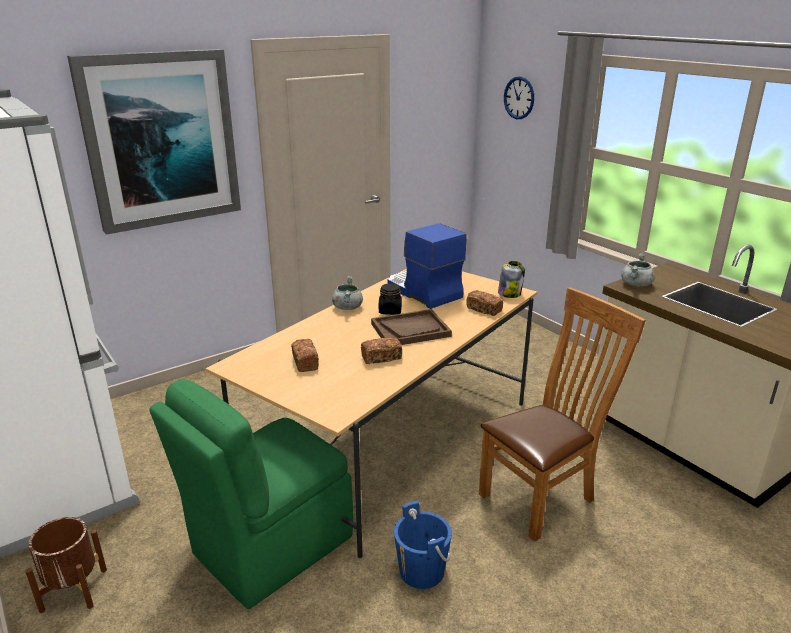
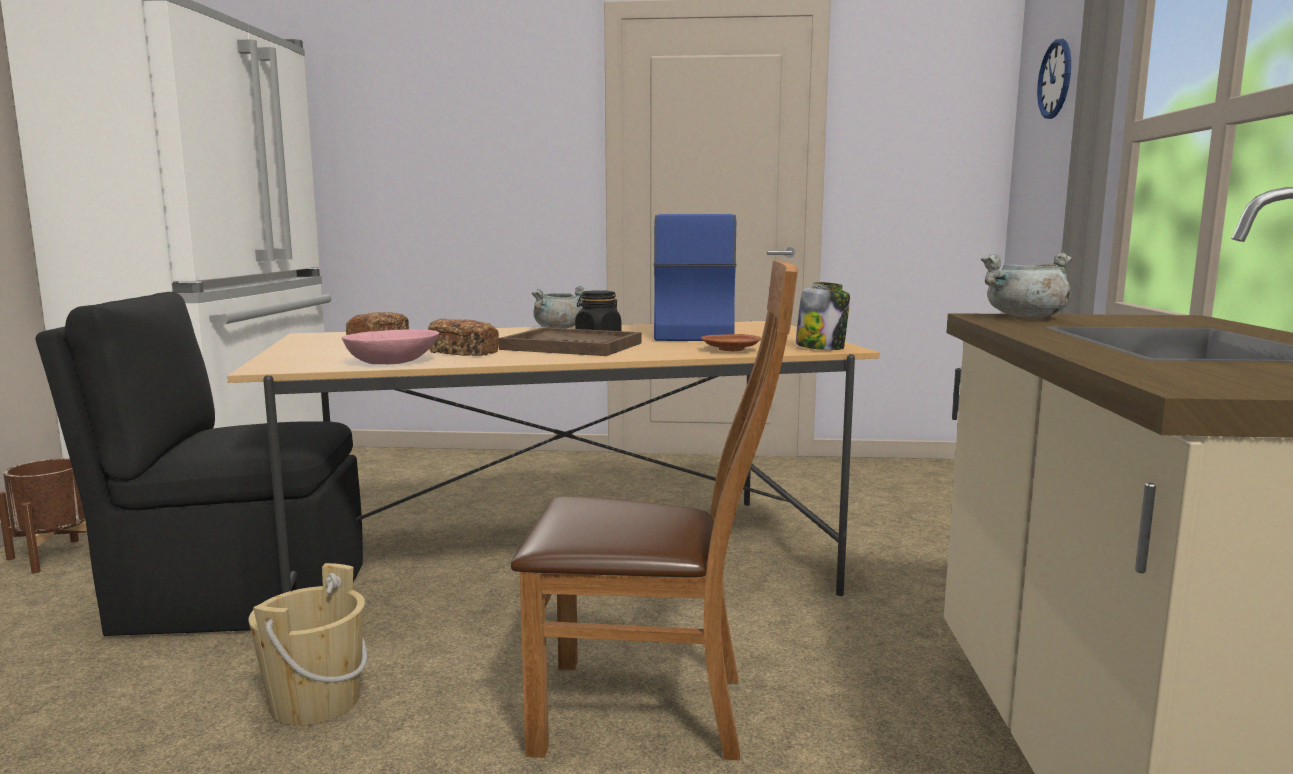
camera: 40 degrees right, 15 degrees down
(161, 139) = (473, 123): picture -> none
(269, 547) = (238, 598): green chair -> black chair
(375, 382) = (392, 361): none -> pink bowl
(421, 571) = (315, 701): blue bucket -> beige bucket
(484, 309) = (731, 350): bread -> brown plate

